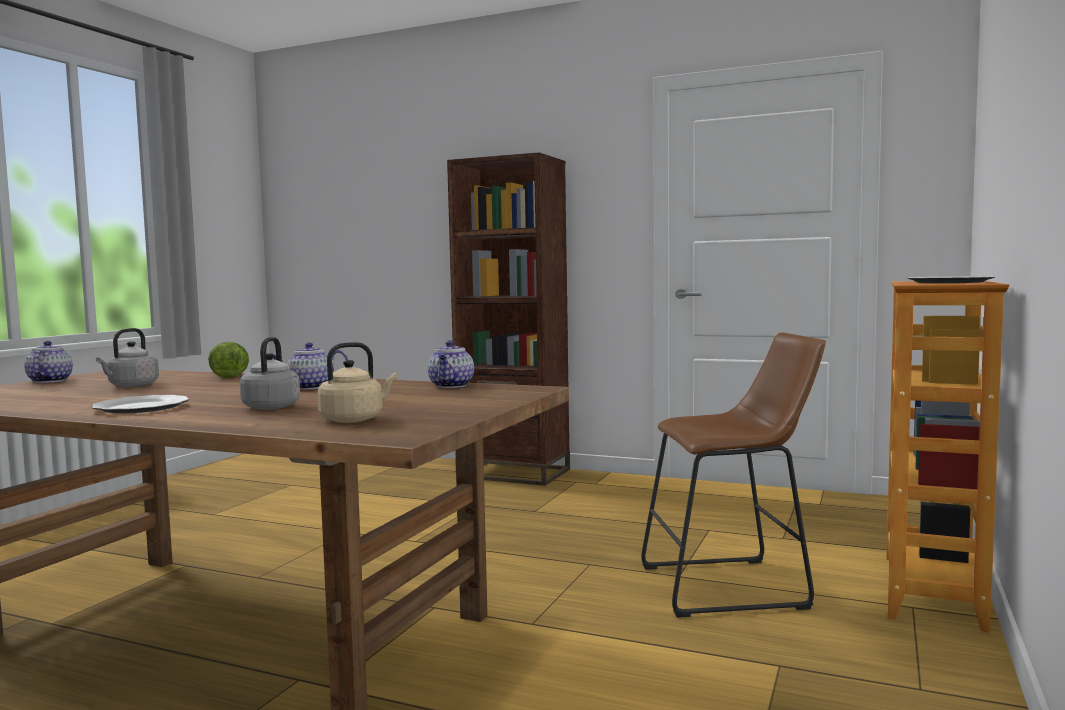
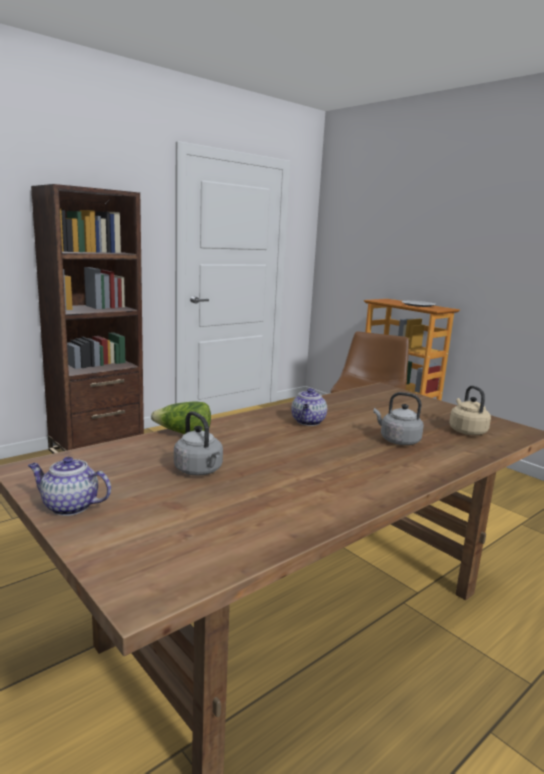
camera: 65 degrees left, 10 degrees up
(141, 407) = (362, 475): plate -> none
(451, 386) = (349, 396): teapot -> none

